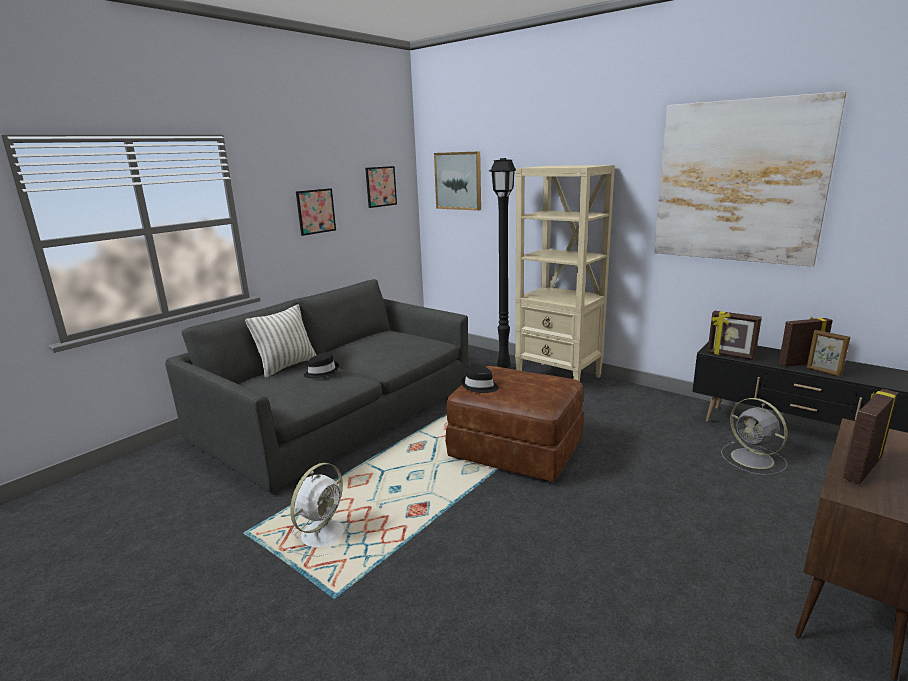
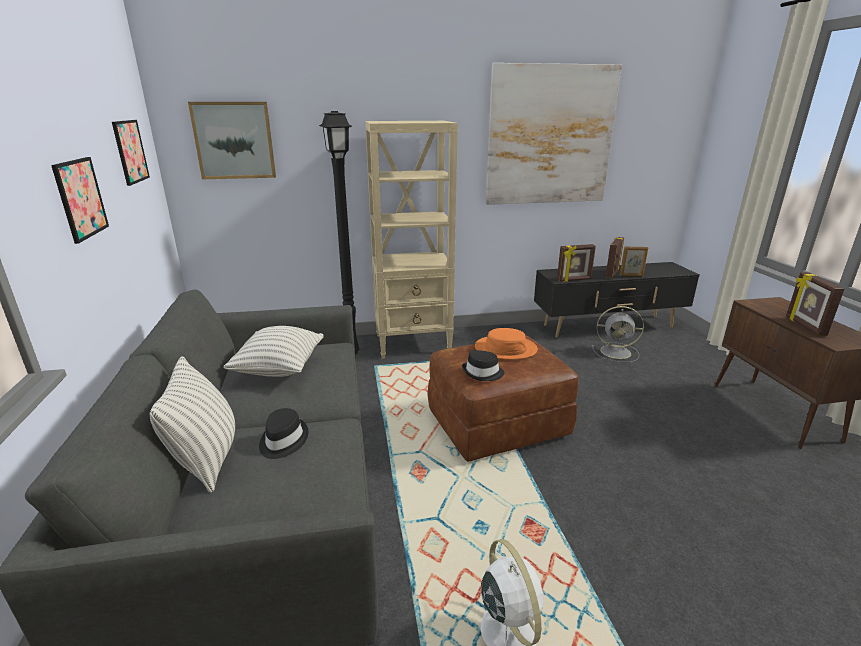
camera: 50 degrees left, 5 degrees up
(385, 343) = (279, 369): none -> pillow
(532, 380) = (505, 348): none -> orange hat

